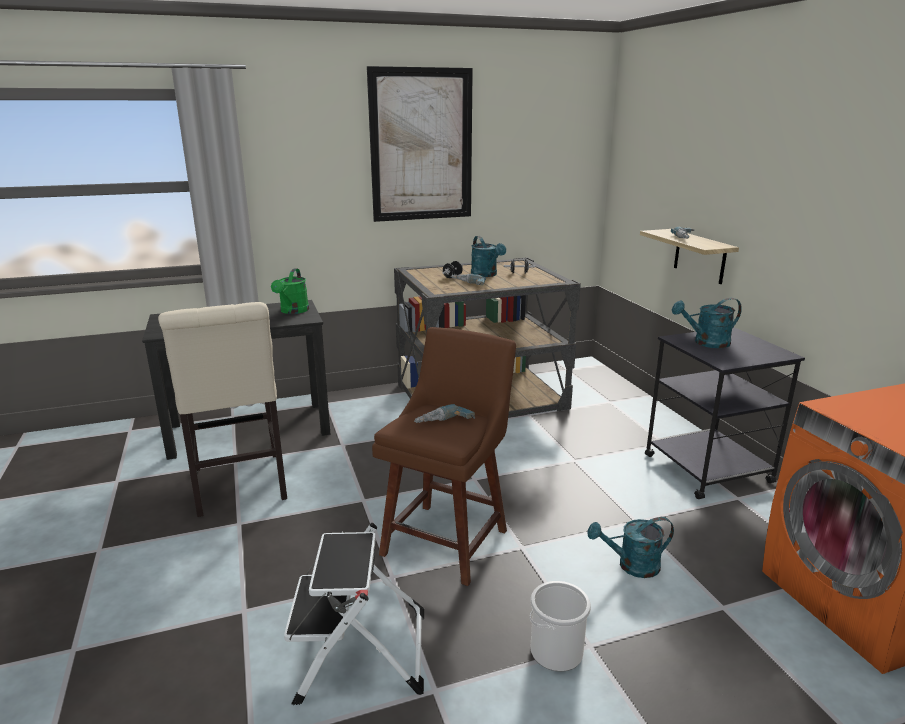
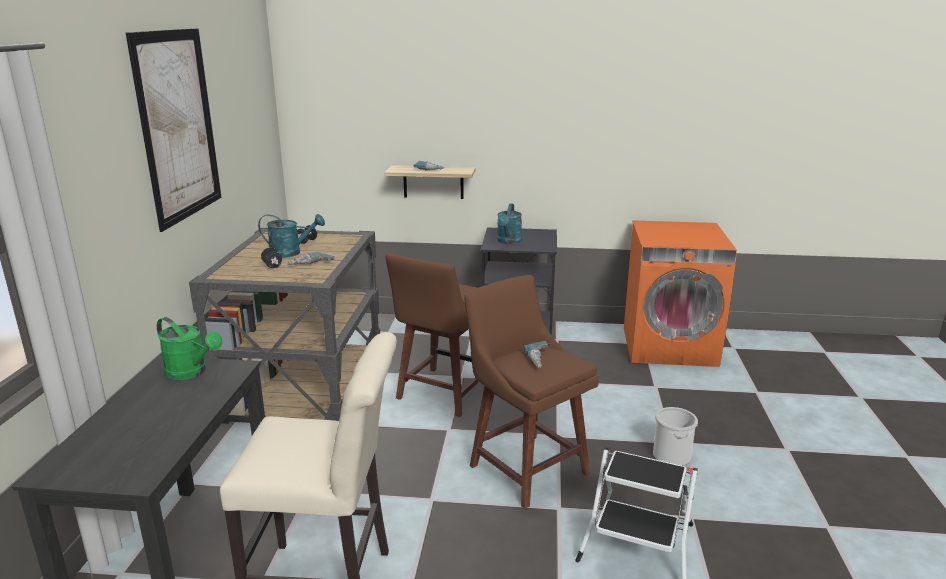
camera: 65 degrees left, 0 degrees up
(532, 458) = (442, 393): none -> brown stool
(631, 566) = (603, 401): turquoise watering can -> none

